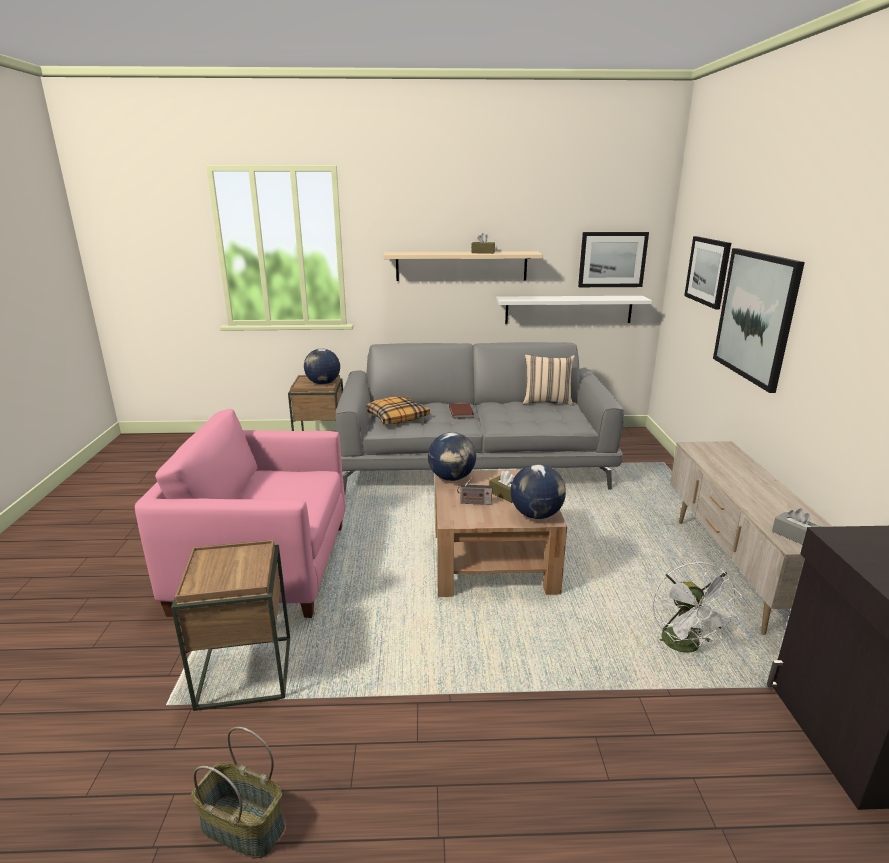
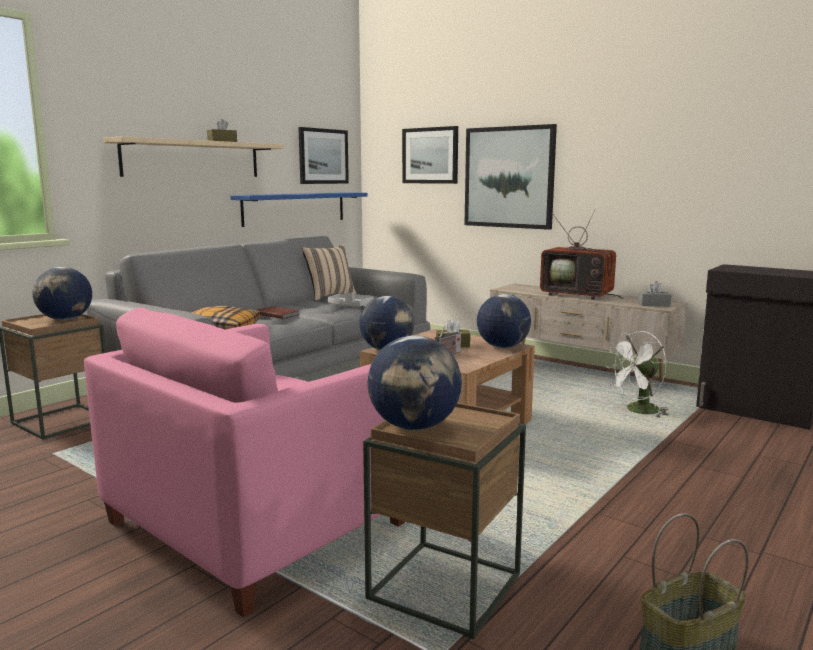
camera: 50 degrees left, 10 degrees down
(213, 559) = (414, 427): none -> globe
(530, 419) = (350, 306): none -> grey tray
(568, 309) = (295, 208): white shelf -> blue shelf
(685, 646) = (637, 411): white fan -> white fan turned 120 degrees clockwise
(747, 485) = (579, 295): none -> television

